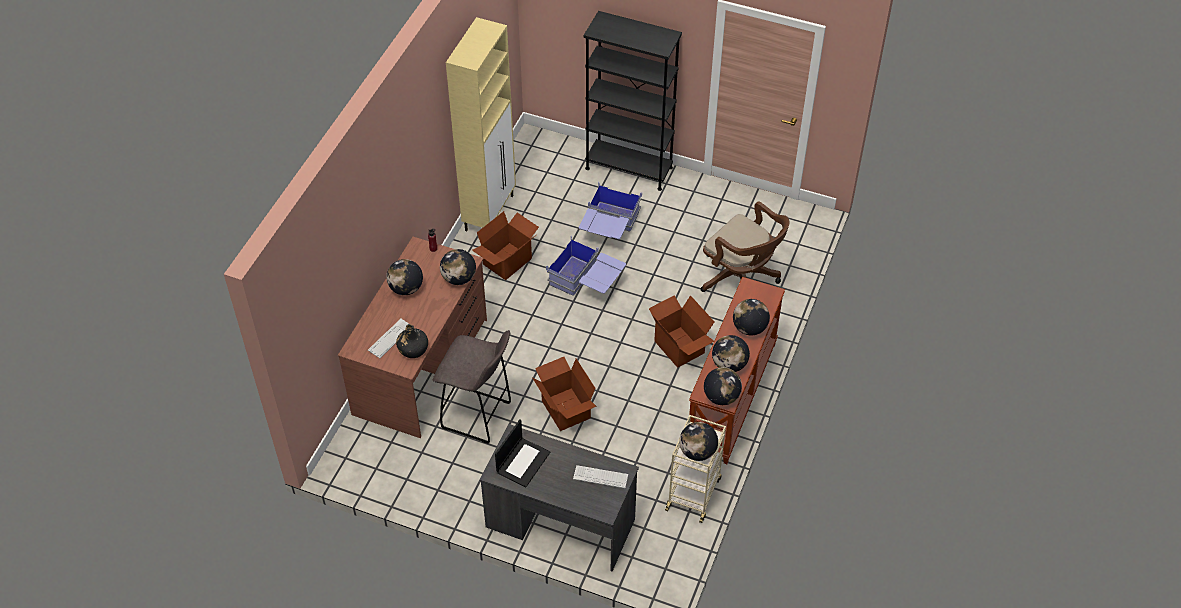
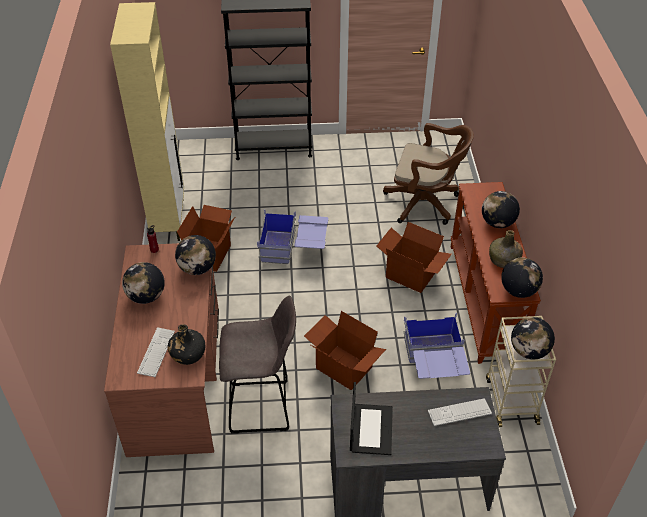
camera: 25 degrees left, 5 degrees down
(609, 228) = (286, 199): blue storage box -> blue storage box (434, 364)
(729, 365) = (504, 260): globe -> green bottle

